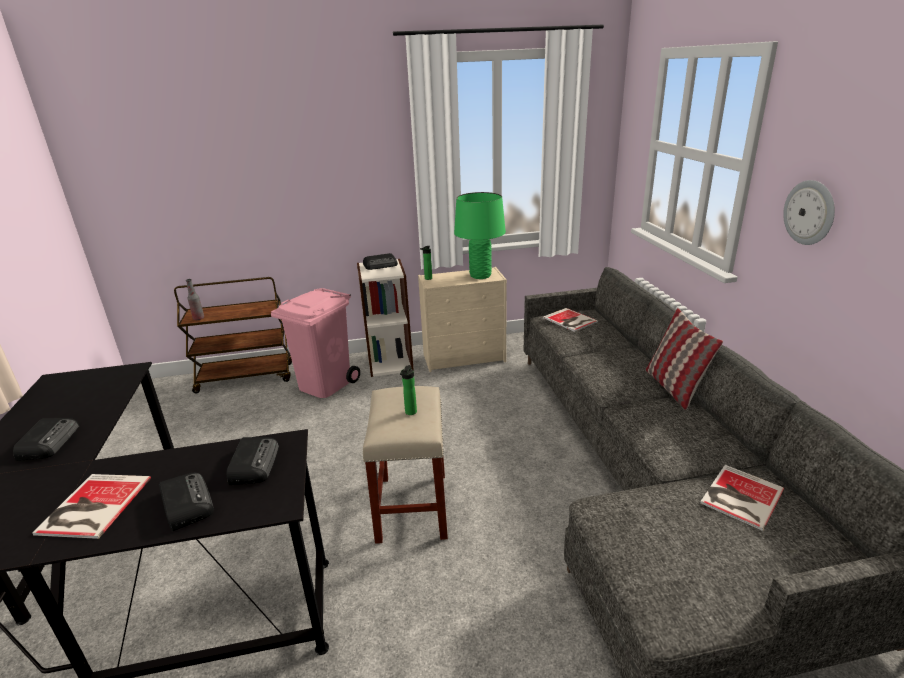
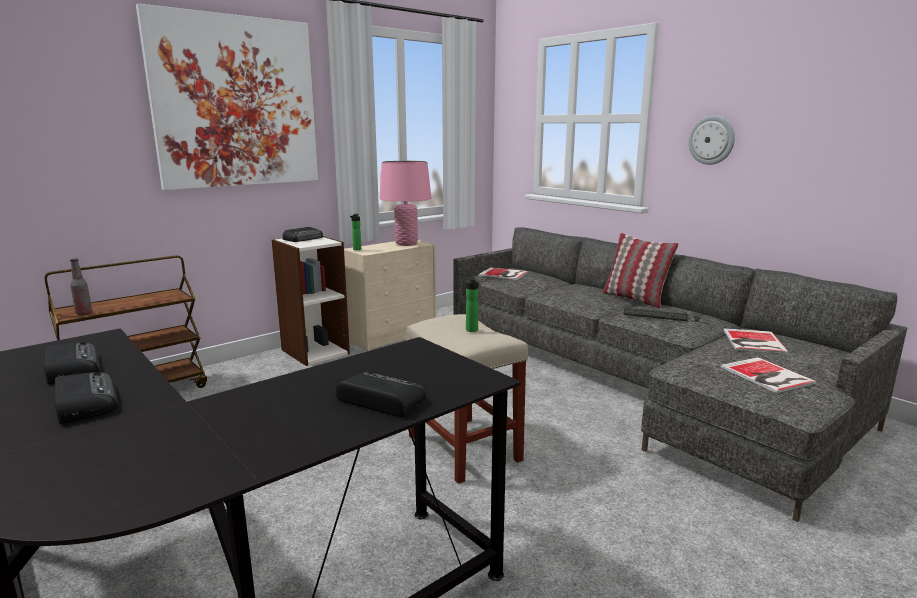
camera: 30 degrees left, 10 degrees down
(92, 507) = (261, 428): book -> book (767, 376)
(254, 463) = (406, 364): radio -> radio (71, 368)
(324, 143) = (236, 103): none -> picture
(324, 384) = (255, 381): pink trash can -> none
(480, 275) = (406, 244): green table lamp -> pink table lamp
(671, 426) = (663, 316): none -> keyboard

